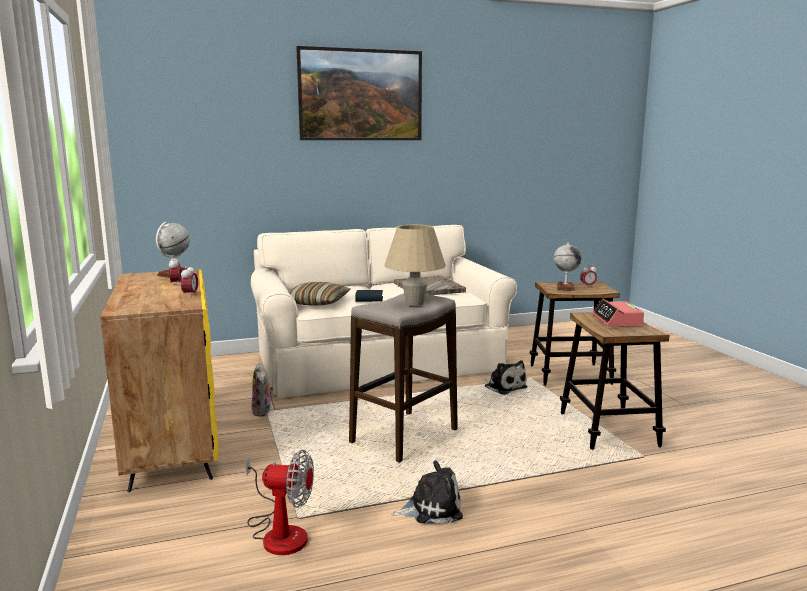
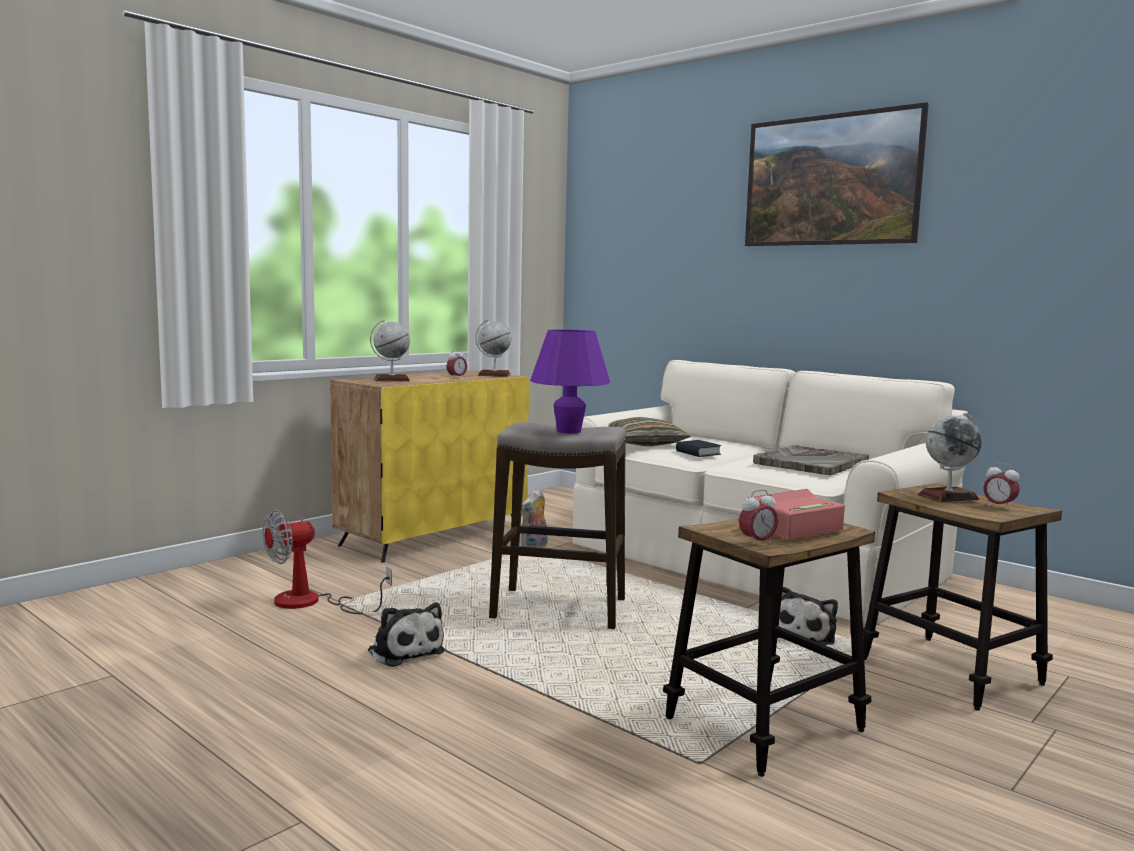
camera: 60 degrees right, 5 degrees down
(152, 300) = (391, 380): none -> globe
(190, 295) = (423, 382): alarm clock -> alarm clock (757, 542)
(279, 532) = (311, 603): fan -> fan turned 75 degrees clockwise
(415, 303) = (569, 431): beige table lamp -> purple table lamp

